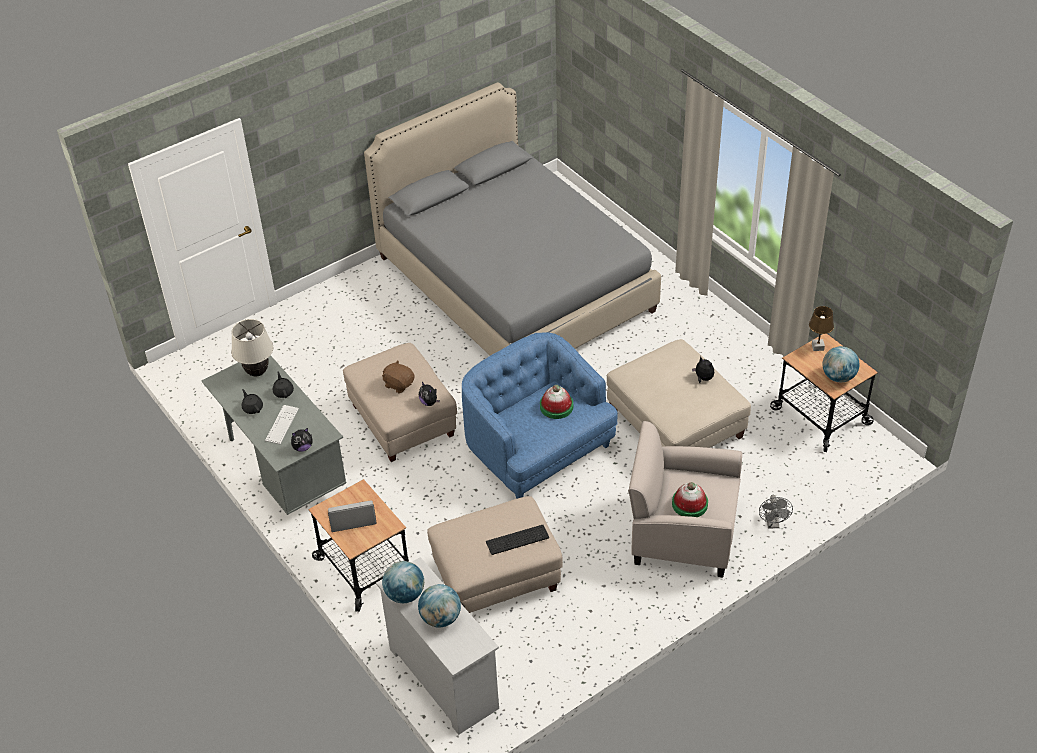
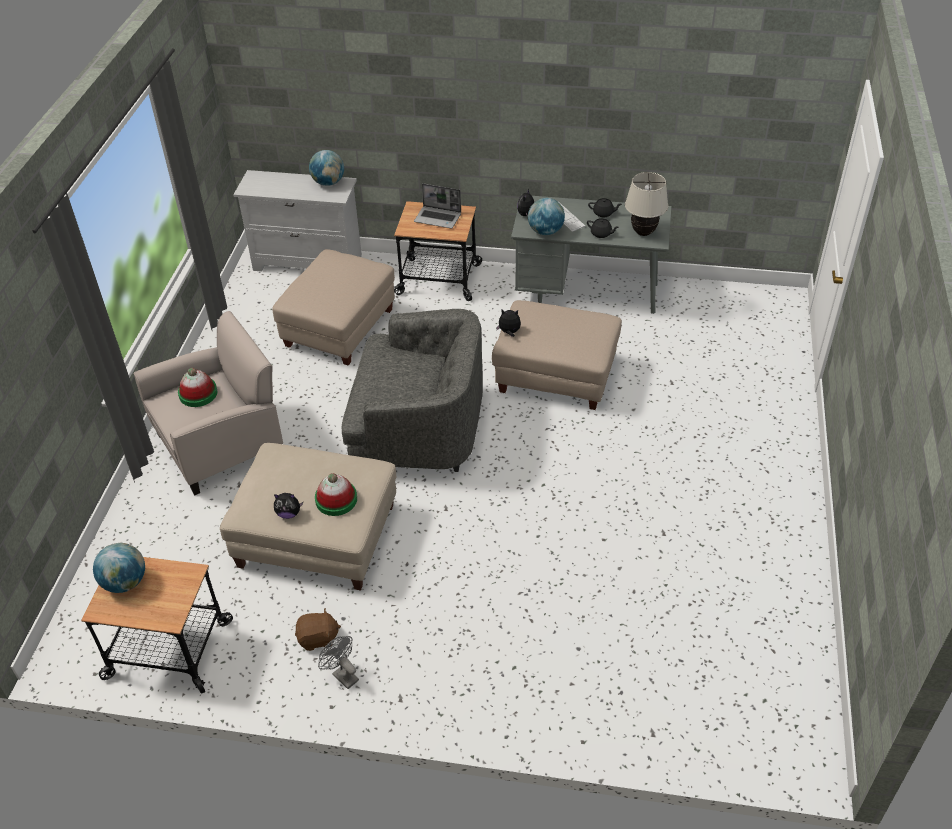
camera: 135 degrees right, 0 degrees up
(351, 518) = (438, 218): laptop -> laptop turned 75 degrees clockwise
(399, 384) = (552, 327): brown plush toy -> brown plush toy (318, 638)
(440, 618) = (289, 185): globe -> globe (545, 231)
(514, 284) = (653, 572): grey bed -> none
(517, 541) = (312, 289): keyboard -> none
(537, 449) = (418, 429): blue armchair -> grey armchair
(556, 406) = (396, 390): hat -> hat (336, 499)
(773, 524) = (143, 504): grey fan -> grey fan (342, 675)
(817, 347) = (175, 605): brown table lamp -> none

